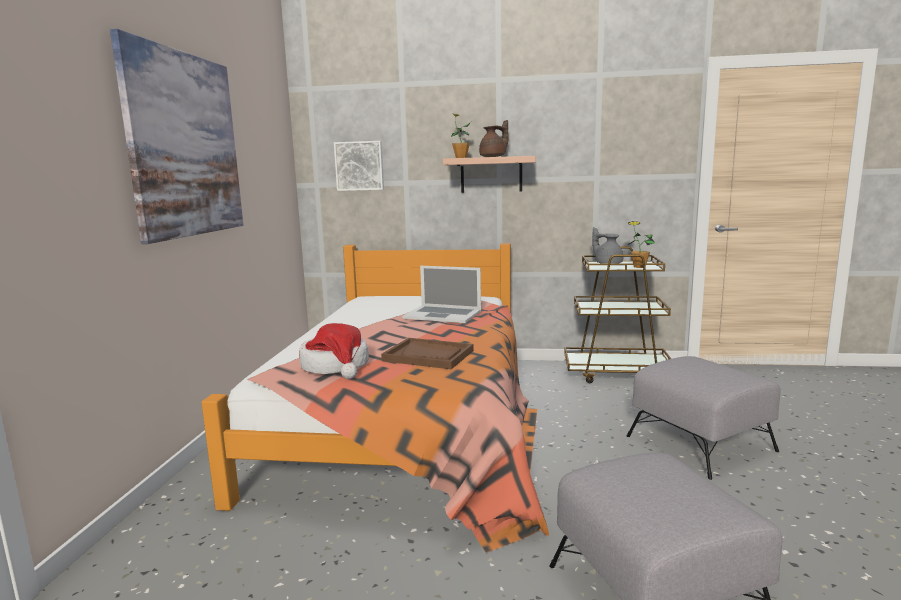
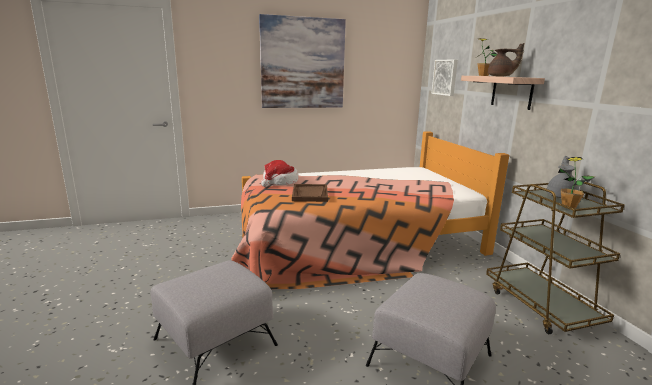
camera: 65 degrees right, 5 degrees up
(443, 314) = (392, 186): laptop -> none

